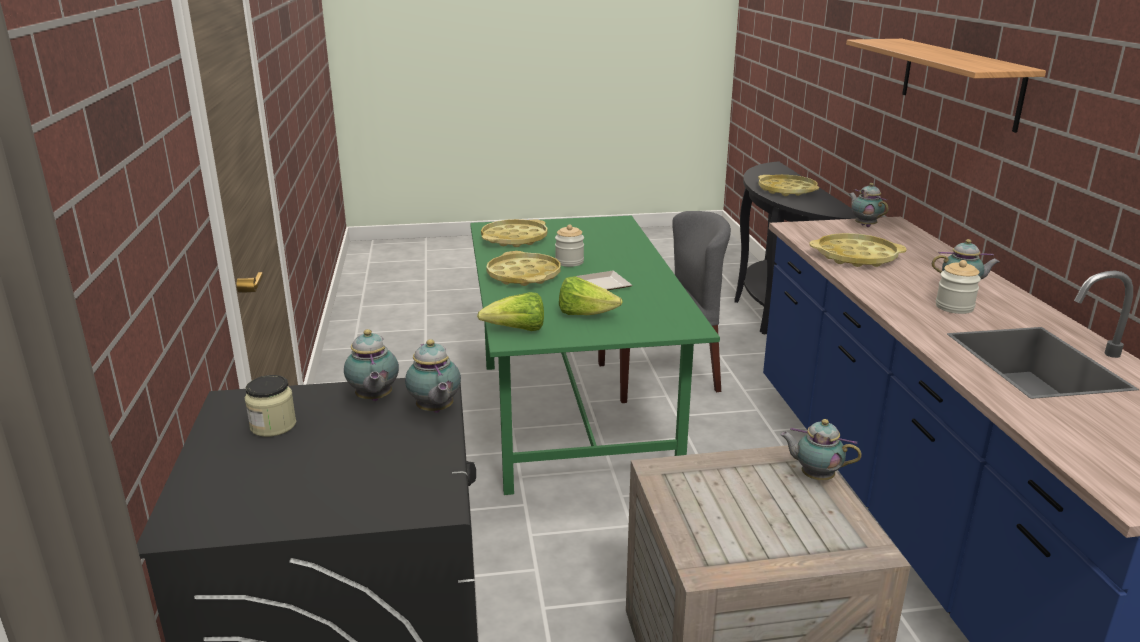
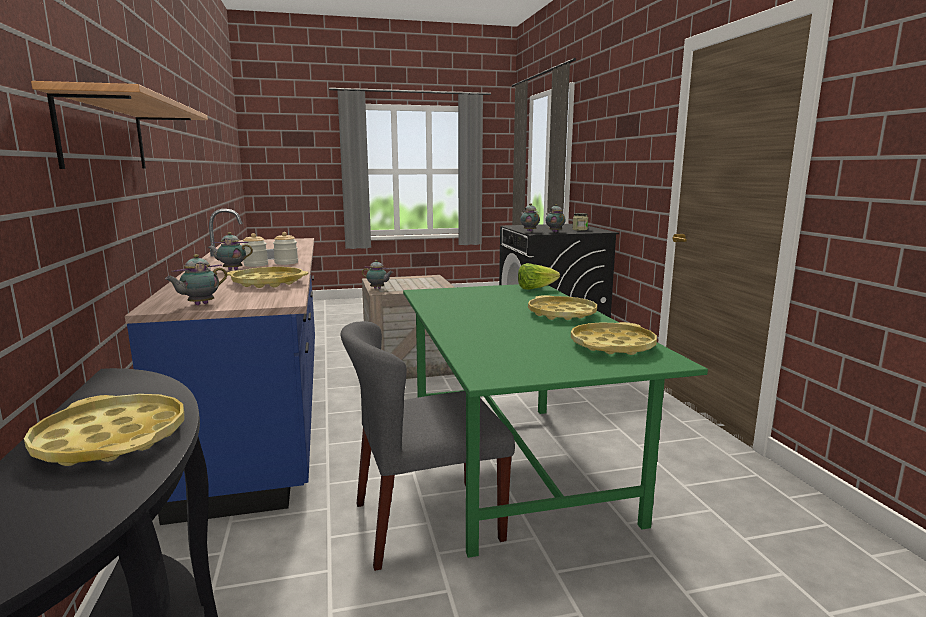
camera: 175 degrees right, 10 degrees down
(569, 262) = (527, 324): jar -> jar (286, 263)
(585, 315) = (494, 295): lettuce -> none
(603, 284) = (487, 310): plate -> none
(864, 225) = (199, 304): teapot -> teapot turned 75 degrees clockwise

